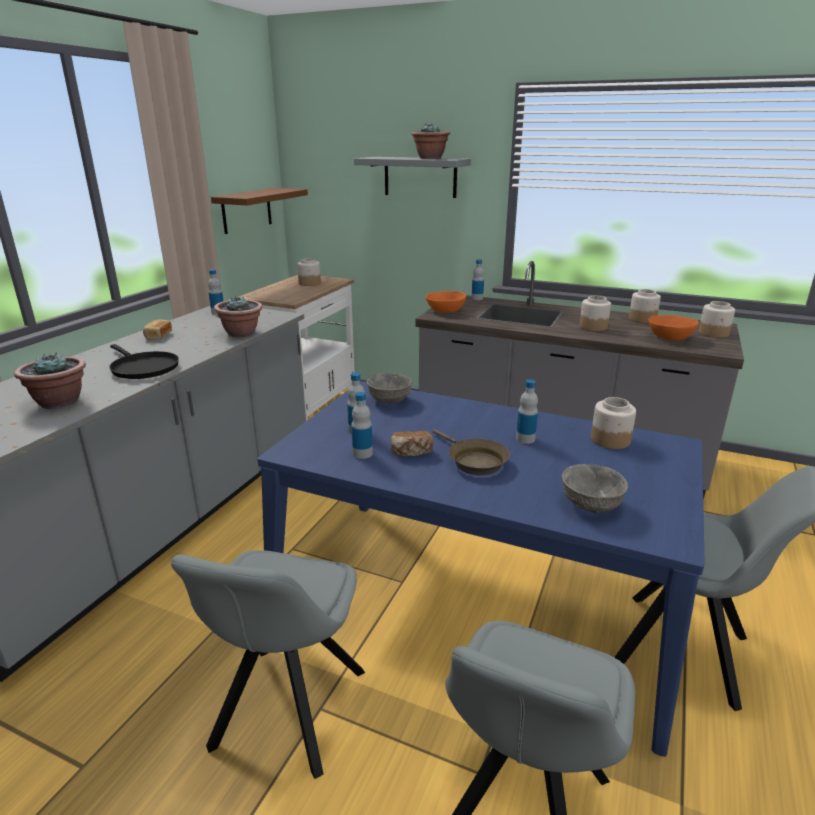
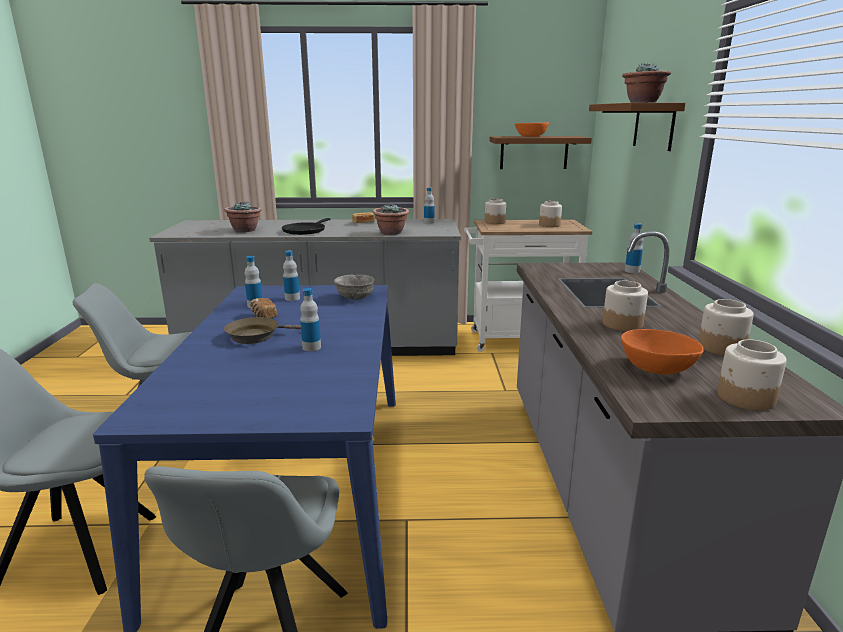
camera: 65 degrees right, 5 degrees down
(420, 177) = (654, 126): grey shelf -> brown shelf
(445, 311) = (559, 267): orange bowl -> orange bowl (530, 136)
(474, 461) = (258, 336): brown frying pan -> brown frying pan turned 45 degrees clockwise
(590, 504) = (194, 382): grey bowl -> none
(609, 440) = (333, 381): jar -> jar (494, 222)

